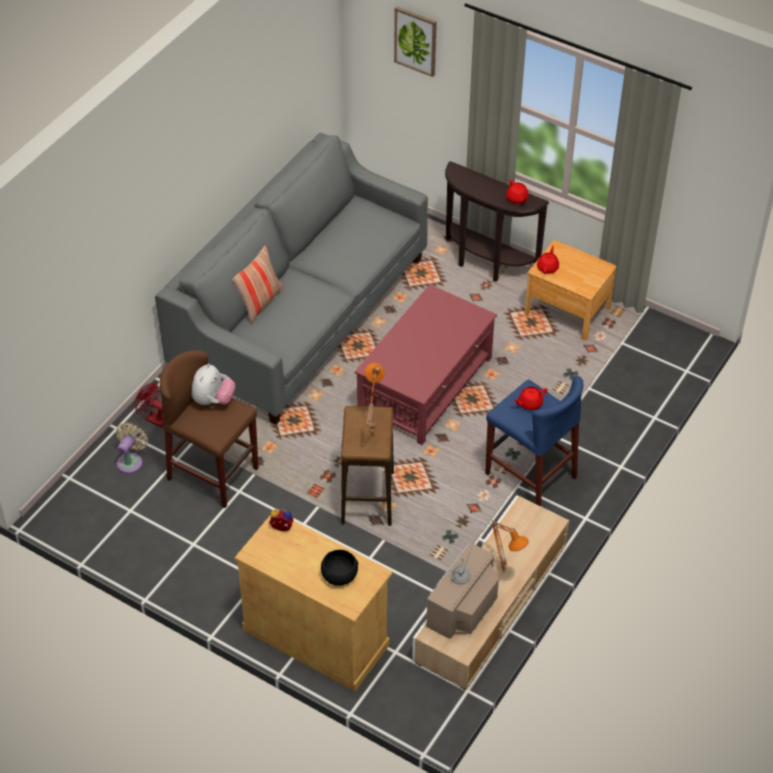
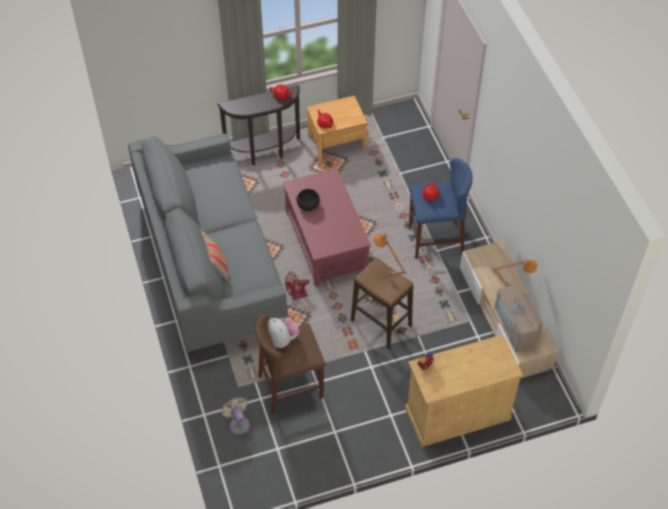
camera: 50 degrees left, 5 degrees up
(153, 418) = (215, 390): red fan -> red fan (296, 295)
(340, 575) = (485, 360): black bowl -> black bowl (308, 205)
(416, 41) = (165, 39): picture -> none

